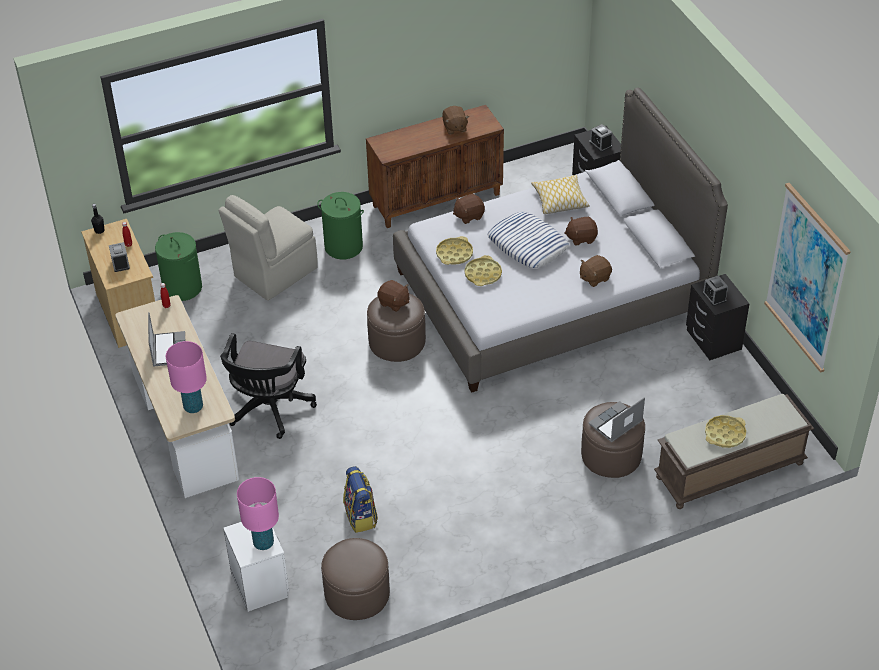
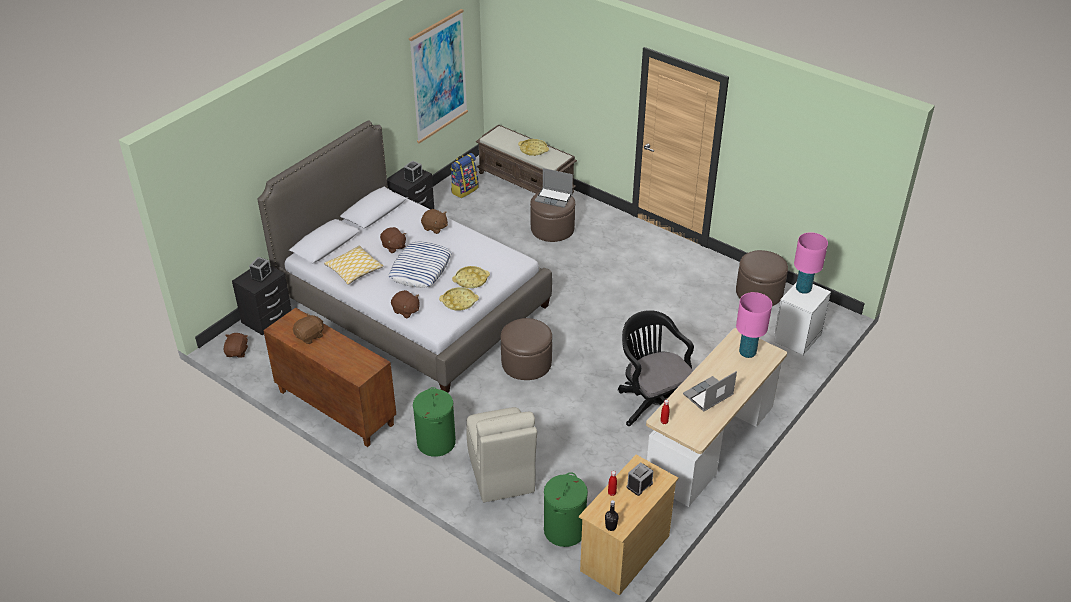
camera: 120 degrees left, 5 degrees down
(268, 410) = (653, 403): black office chair -> black office chair turned 105 degrees counterclockwise
(274, 273) = (501, 474): beige chair -> beige chair turned 60 degrees clockwise
(361, 516) = (701, 315): backpack -> backpack (464, 190)
(394, 303) = (521, 335): brown plush toy -> brown plush toy (237, 352)

